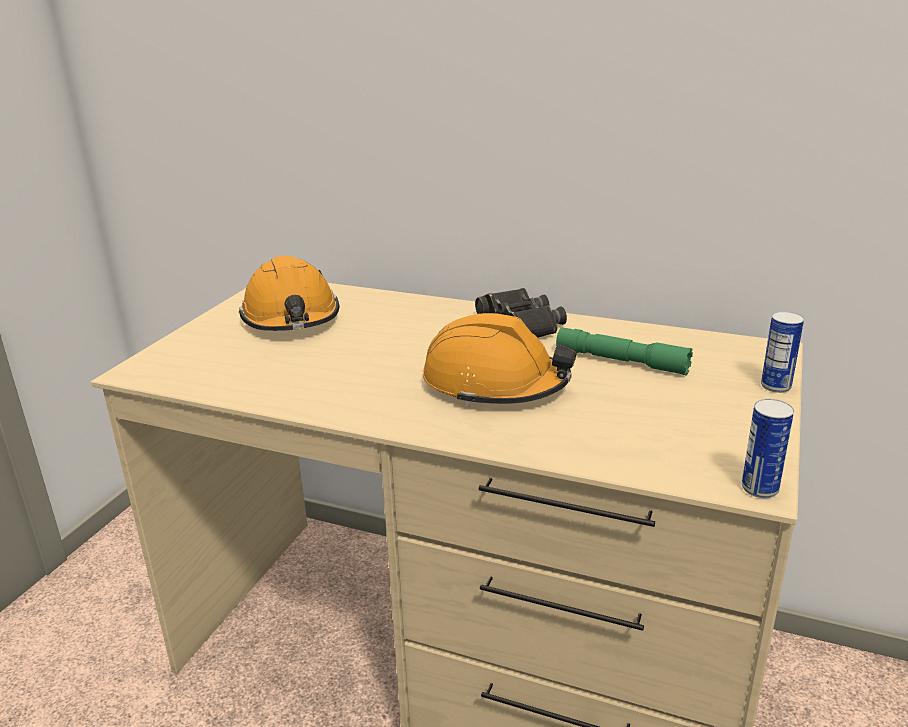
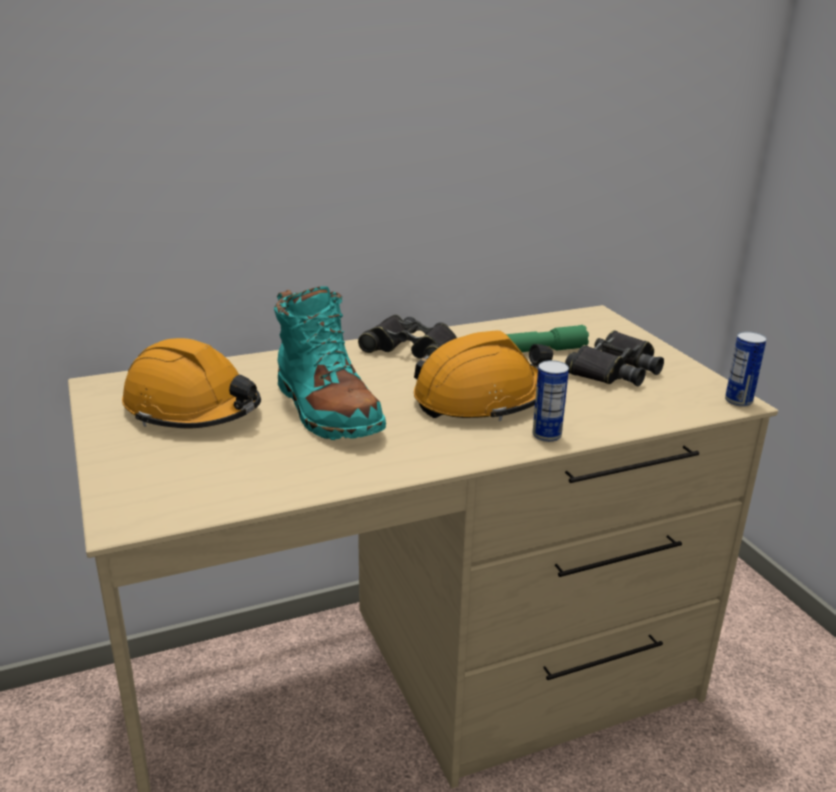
camera: 45 degrees left, 0 degrees up
(367, 349) = (326, 410): none -> turquoise boot
(677, 406) = (614, 370): none -> black binoculars
(775, 386) = (640, 337): can -> can (546, 435)

